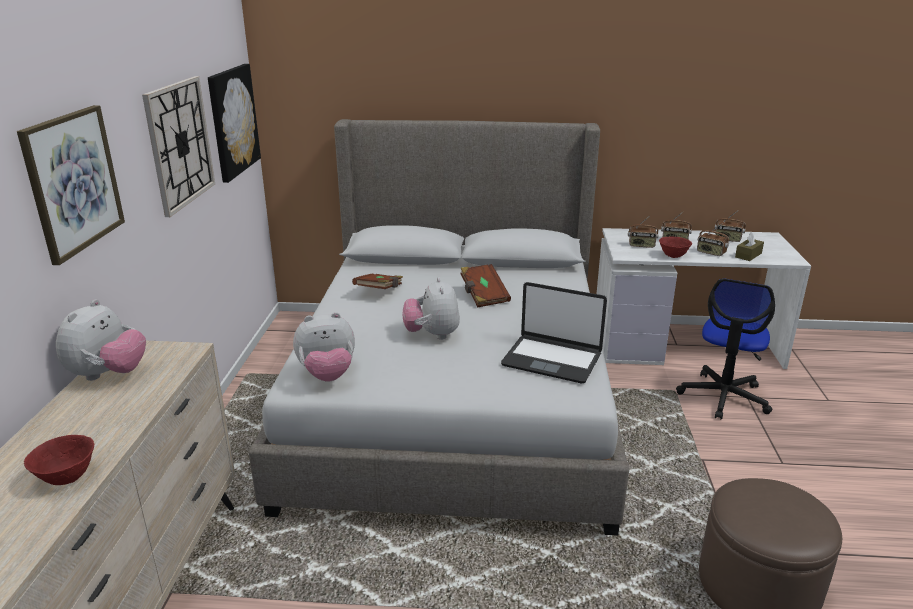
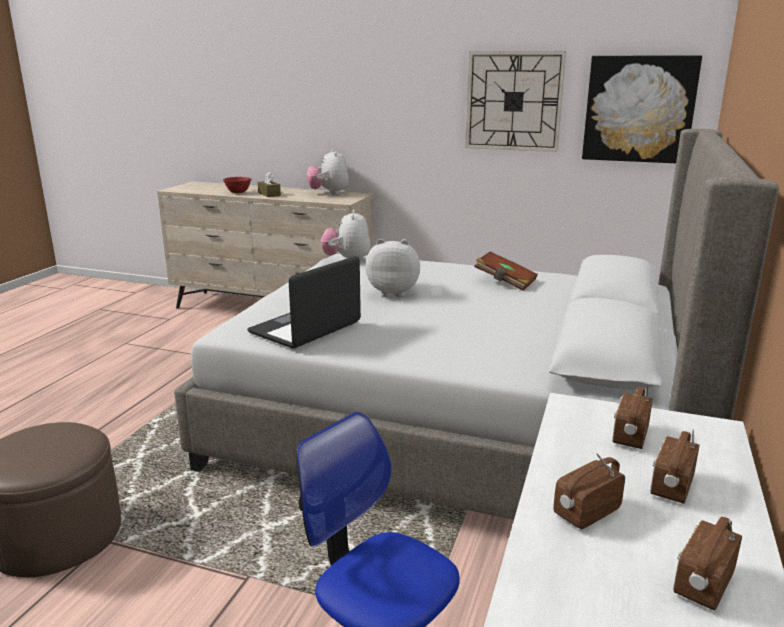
camera: 105 degrees right, 5 degrees down
(73, 181) = (372, 87): picture -> none
(108, 374) = (329, 193): plush toy -> plush toy turned 45 degrees clockwise
(483, 295) = (478, 320): brown book -> none
(673, 256) = (566, 455): red bowl -> none
(748, 255) = (566, 570): brown tissue box -> brown tissue box (269, 194)

